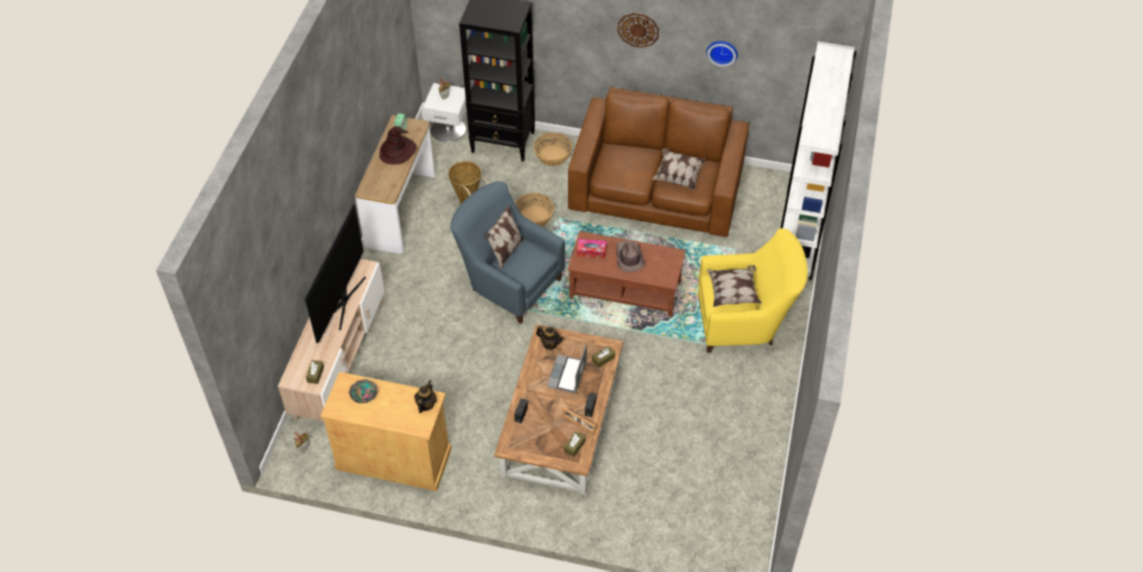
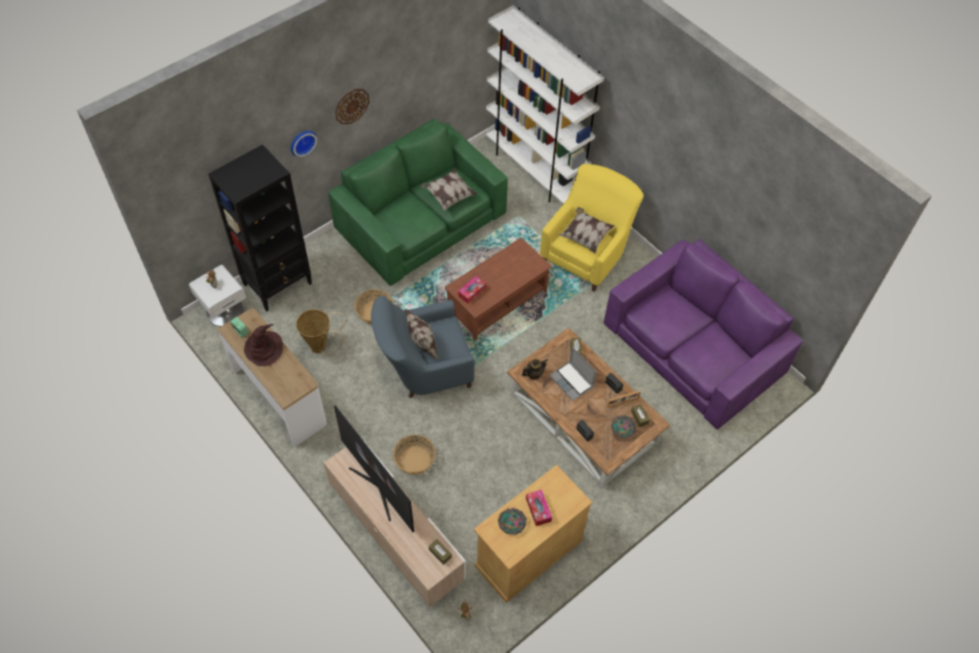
camera: 55 degrees left, 5 degrees up
(391, 404) = (538, 510): none -> tissue box
(426, 405) = (558, 485): teapot -> none
(551, 440) = (623, 428): none -> bowl
(552, 156) = (325, 262): basket -> basket (415, 460)
(629, 257) = (498, 274): brown hat -> none
(657, 188) = (421, 221): brown sofa -> green sofa
(718, 467) = (694, 349): none -> purple sofa
(722, 51) = (418, 78): wall clock -> wall clock (302, 141)

